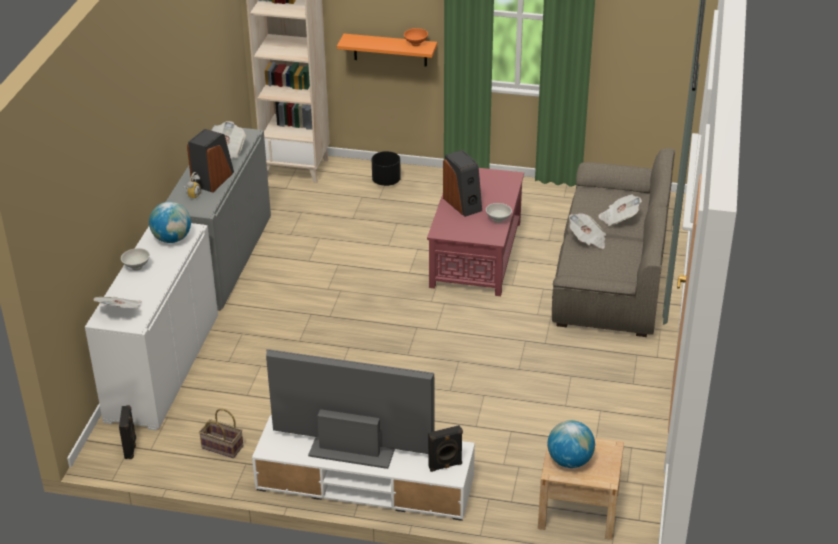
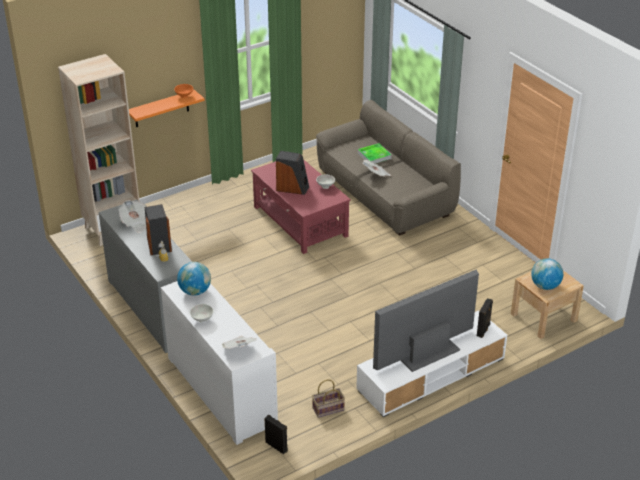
camera: 45 degrees left, 0 degrees up
(386, 181) = (184, 208): black planter -> none
(618, 219) = (374, 156): newspaper -> tray

